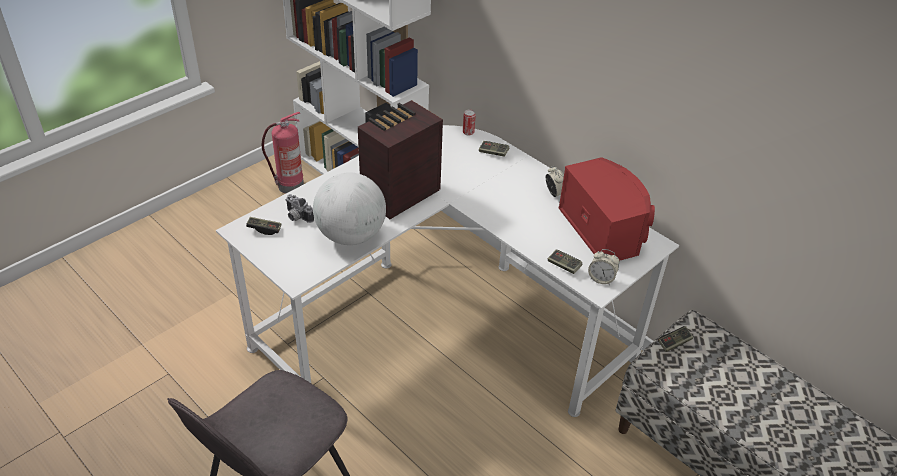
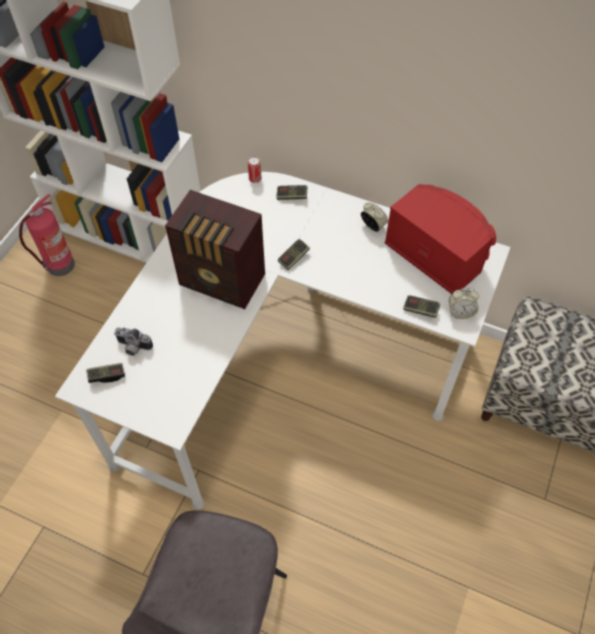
camera: 20 degrees left, 15 degrees up
(351, 235) = (200, 350): globe -> none
(398, 194) = (223, 282): radio -> radio turned 90 degrees counterclockwise
(674, 343) = (526, 338): game controller -> game controller (294, 258)

